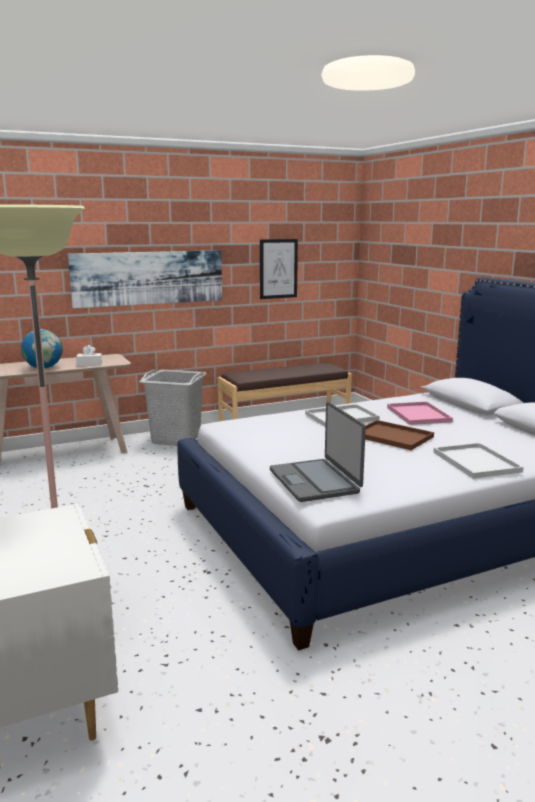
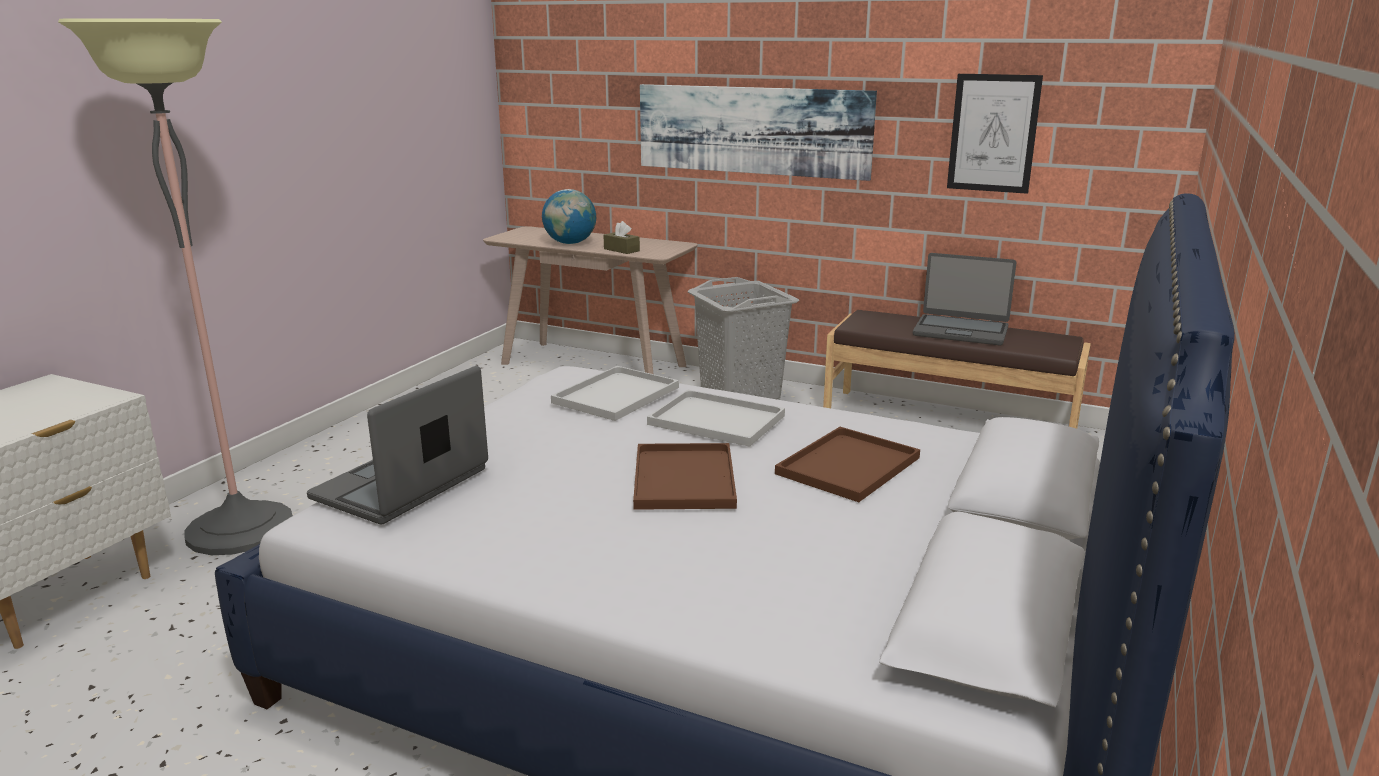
camera: 50 degrees right, 5 degrees up
(89, 364) = (621, 250): white tissue box -> brown tissue box
(286, 371) = (961, 331): none -> laptop
(419, 415) = (848, 467): pink tray -> brown tray
(474, 461) = (656, 575): white tray -> white tray (616, 394)

